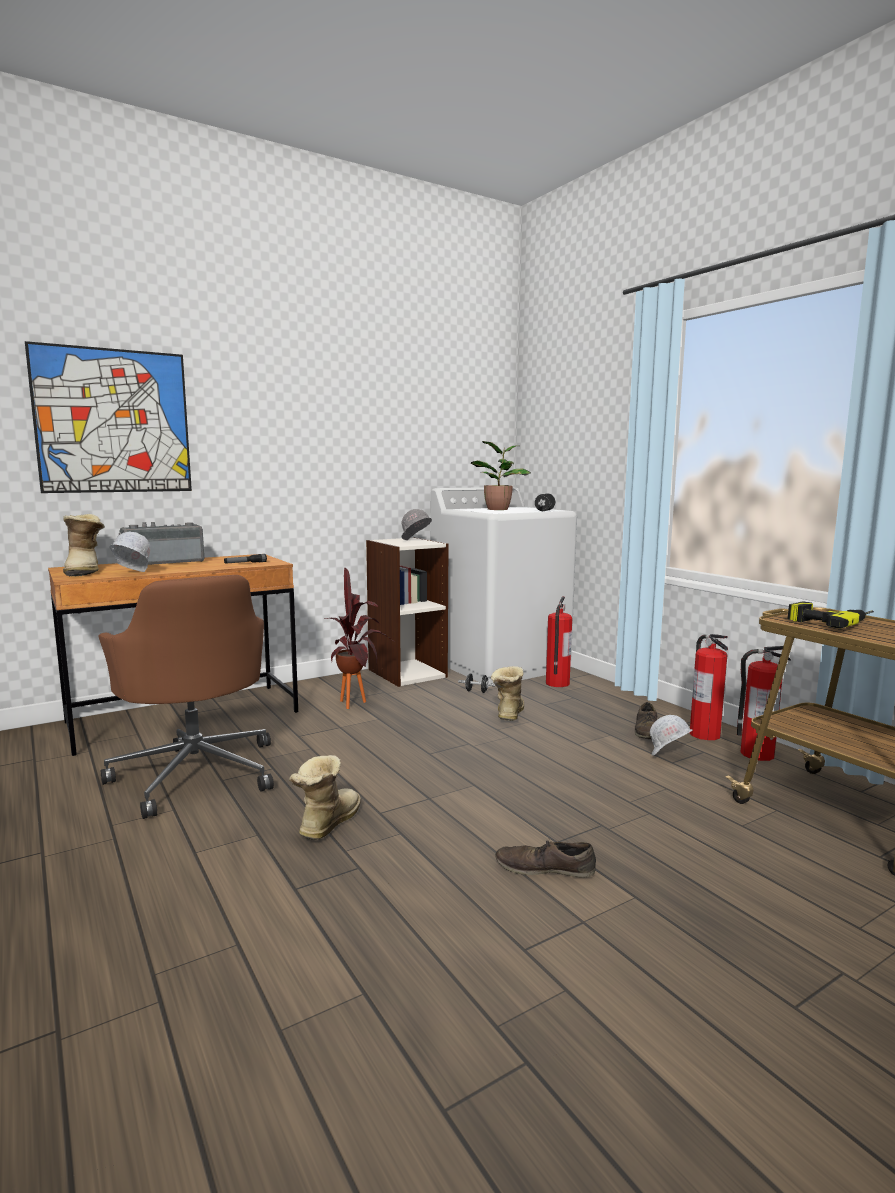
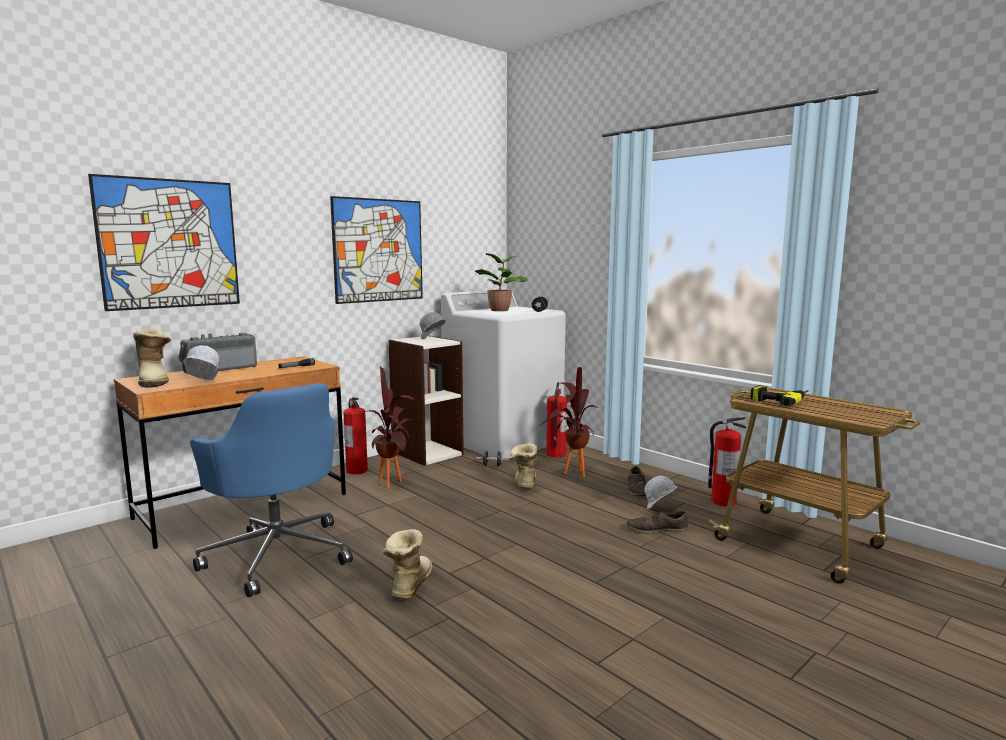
camera: 10 degrees left, 0 degrees up
(196, 773) = (278, 554): brown office chair -> blue office chair
(357, 436) = (378, 250): none -> picture
(544, 868) = (592, 603): brown shoe -> brown shoe (656, 529)
(567, 707) = (570, 474): none -> potted plant
(704, 734) = (681, 488): fire extinguisher -> fire extinguisher (356, 470)

